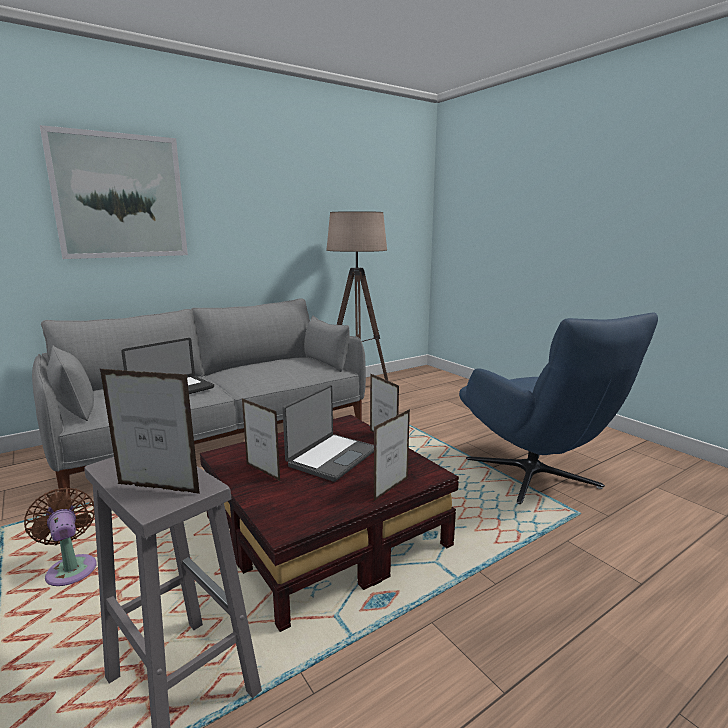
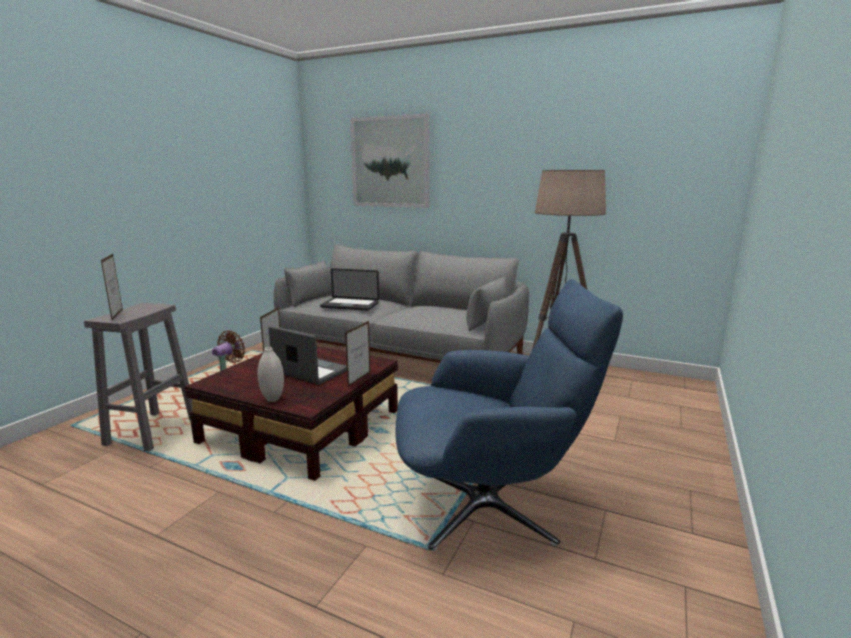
camera: 60 degrees right, 0 degrees up
(331, 457) = (310, 372): laptop -> laptop turned 150 degrees counterclockwise
(391, 489) = (273, 399): picture frame -> white vase
(533, 475) = (489, 505): blue armchair -> blue armchair turned 135 degrees counterclockwise

